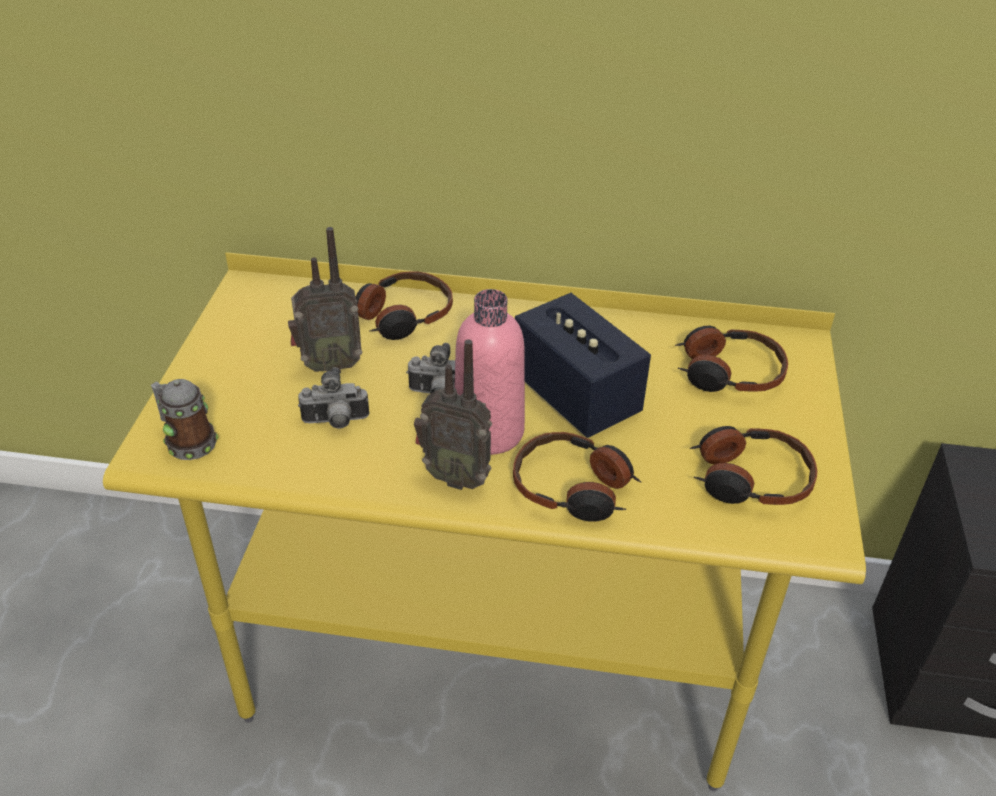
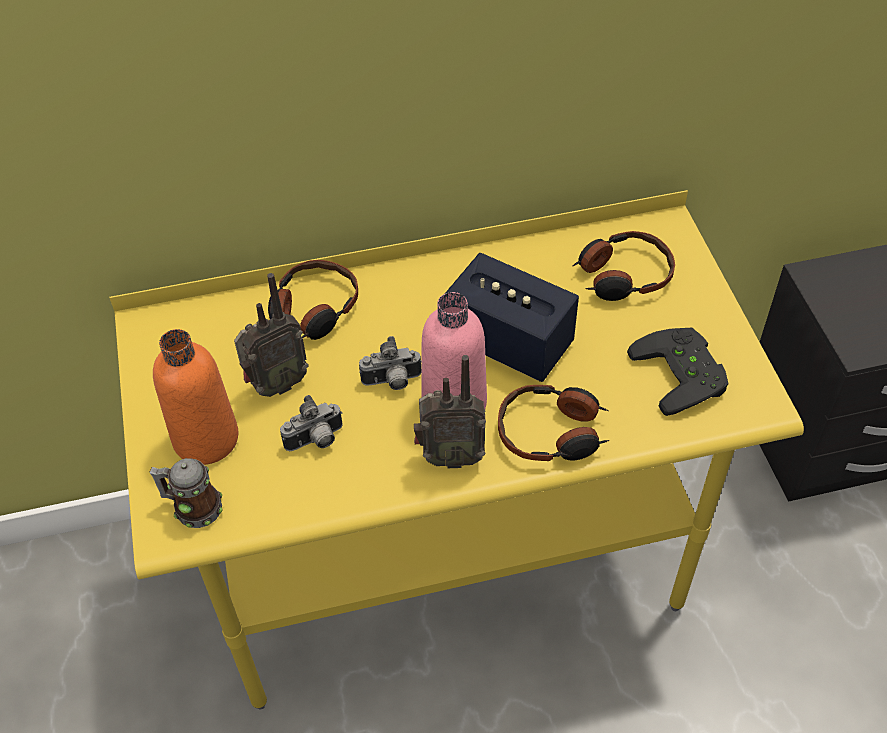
camera: 20 degrees left, 10 degrees up
(237, 389) = (206, 439): none -> orange bottle
(749, 479) = (684, 374): headphones -> black game controller

